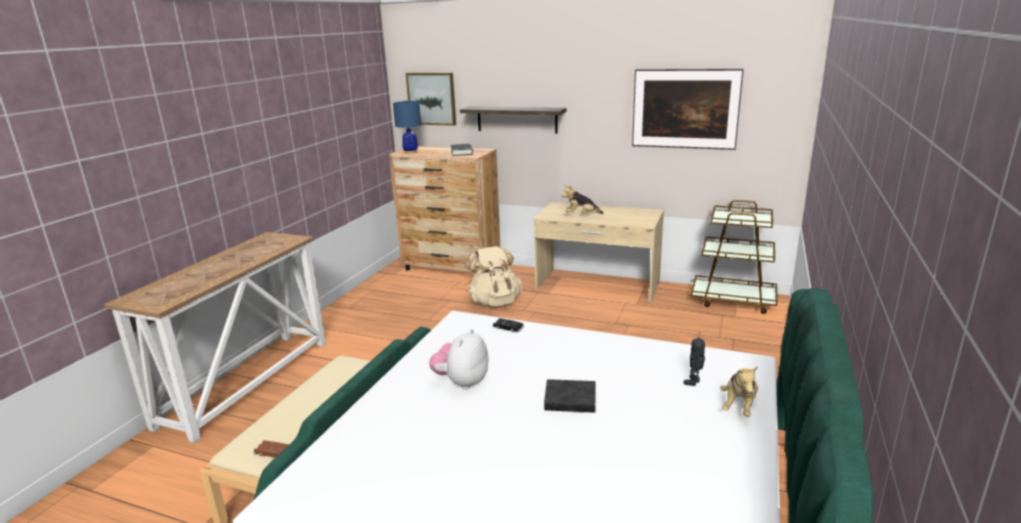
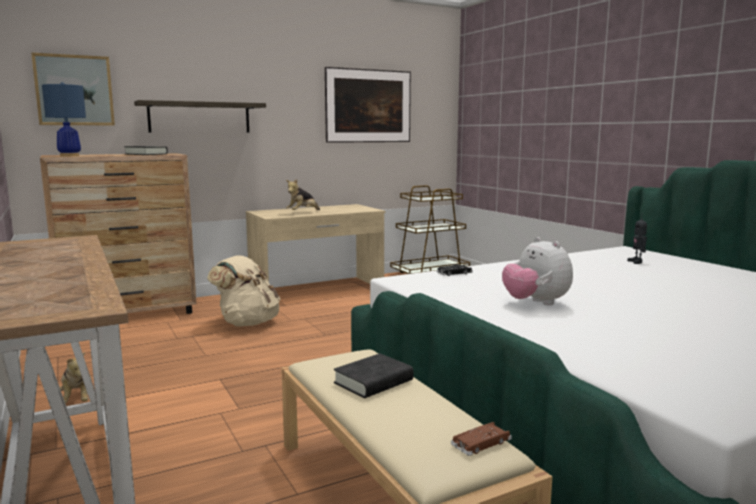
camera: 50 degrees left, 10 degrees down
(570, 401) = (622, 287): black book -> black book (373, 382)
(739, 406) = (683, 263): plush toy -> plush toy (77, 399)

